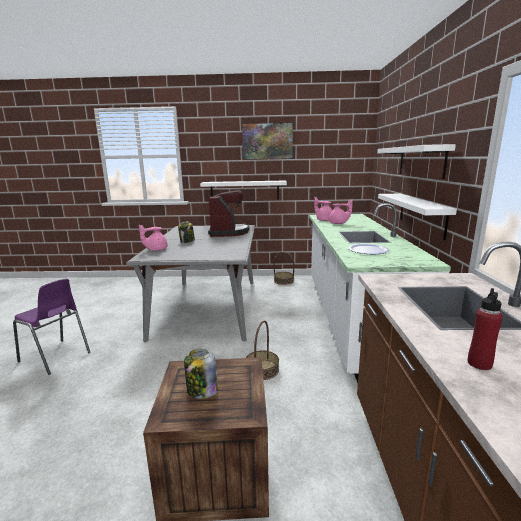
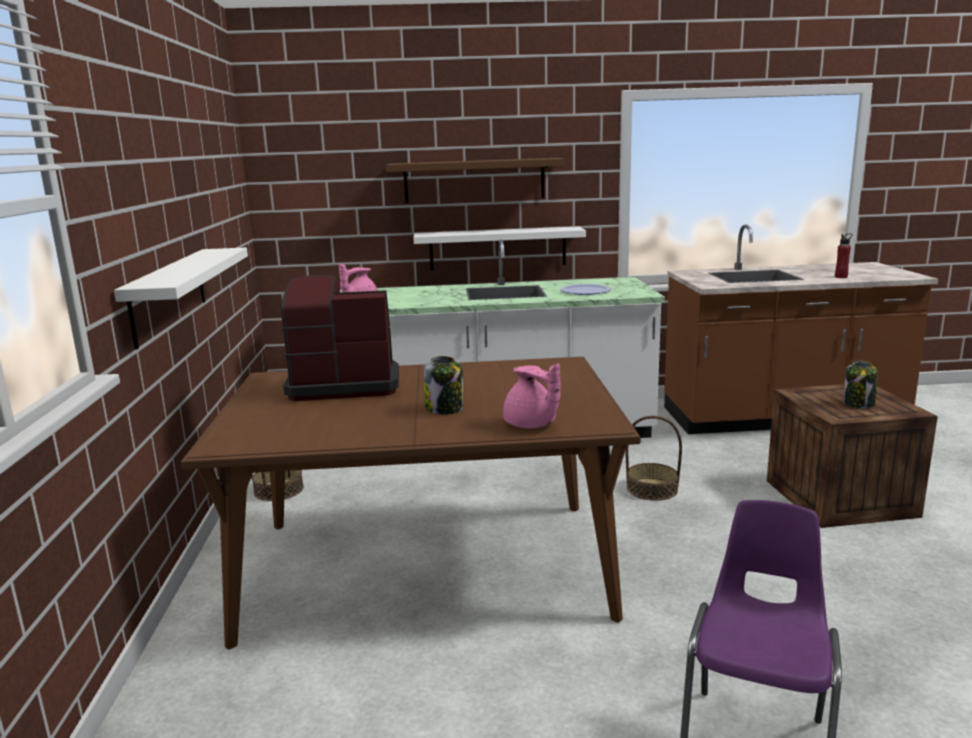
camera: 95 degrees left, 0 degrees up
(208, 307) = (425, 568): grey dining table -> brown dining table
(267, 141) = (171, 147): picture -> none
(338, 223) = (400, 299): pink teapot -> none
(420, 161) = (474, 180): white shelf -> brown shelf

